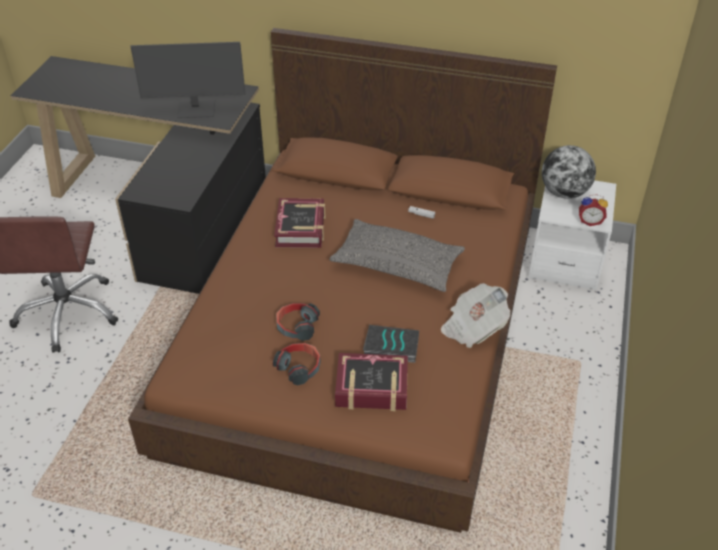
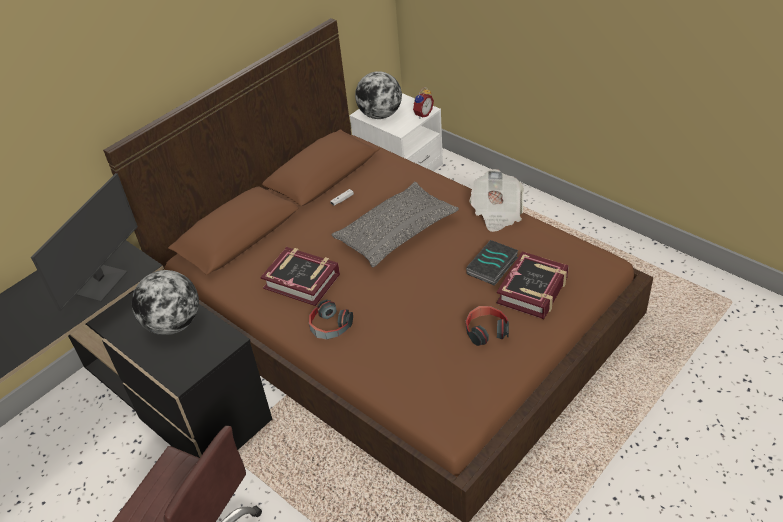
camera: 60 degrees left, 0 degrees up
(188, 167) = (173, 324): none -> globe
(296, 327) = (435, 318): headphones -> headphones (330, 327)

